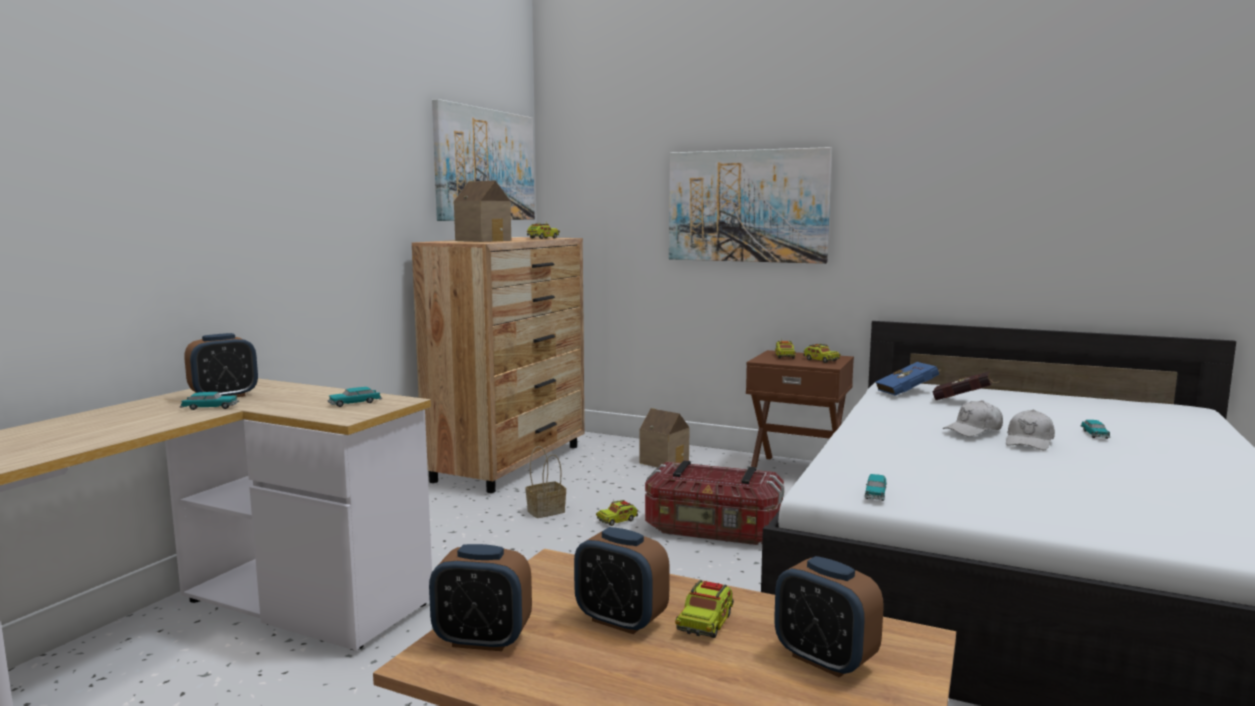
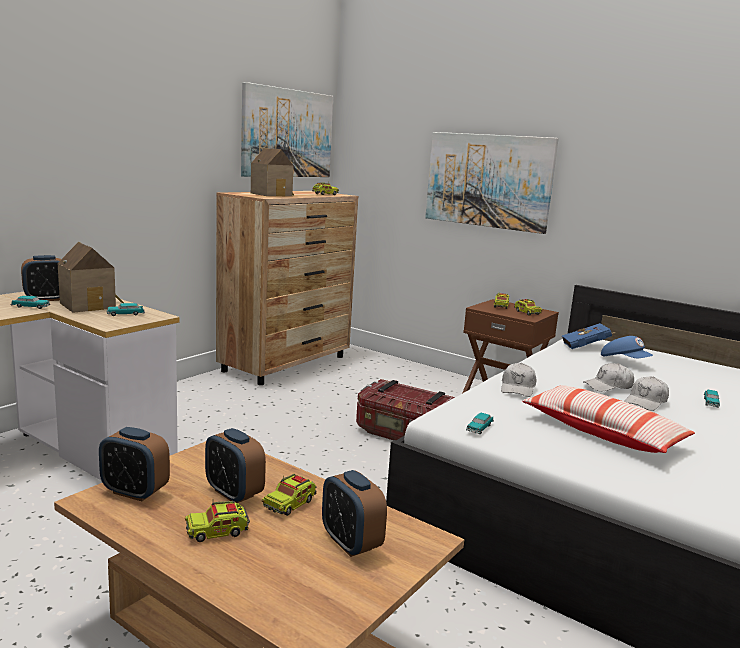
camera: 10 degrees right, 5 degrees up
(546, 511) = (292, 404): basket -> none
(617, 520) = (339, 418): toy truck -> toy truck (217, 531)
(665, 461) = (403, 377): toy house -> toy house (90, 305)
(876, 444) = (517, 388): none -> white cap
(964, 401) = (624, 361): red book -> blue cap
(1016, 480) = (602, 432): none -> pillow

